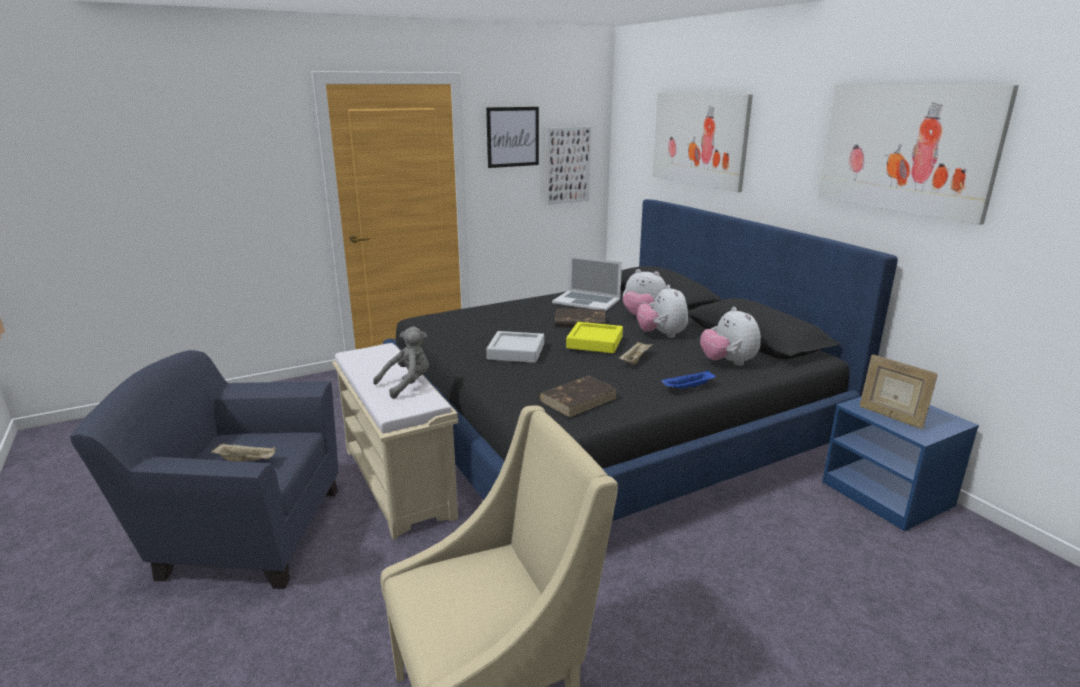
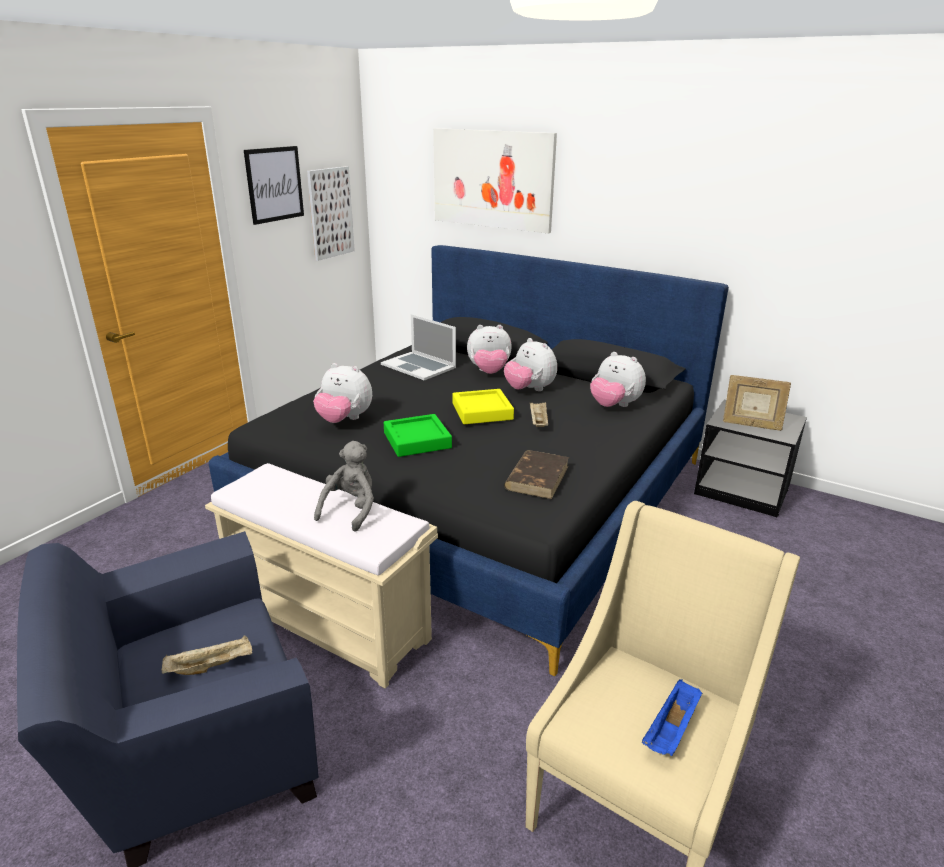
camera: 30 degrees left, 5 degrees up
(477, 326) = (344, 420): none -> plush toy
(516, 352) = (417, 440): grey tray -> green tray
(579, 321) = (441, 391): brown book -> none
(586, 301) = (419, 366): laptop -> laptop turned 45 degrees clockwise
(687, 388) = (611, 440): blue tray -> blue tray (671, 730)
(888, 495) = (743, 490): blue nightstand -> black nightstand
(906, 149) = (728, 187): picture -> none

